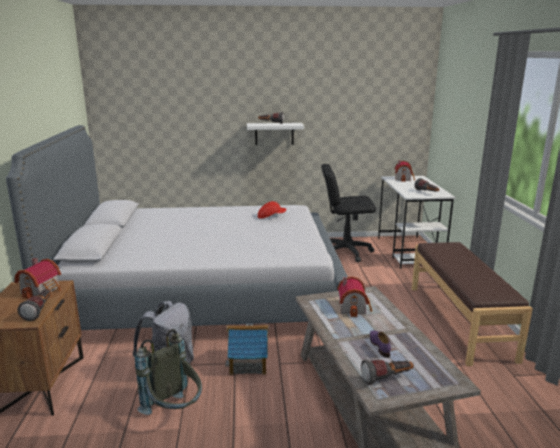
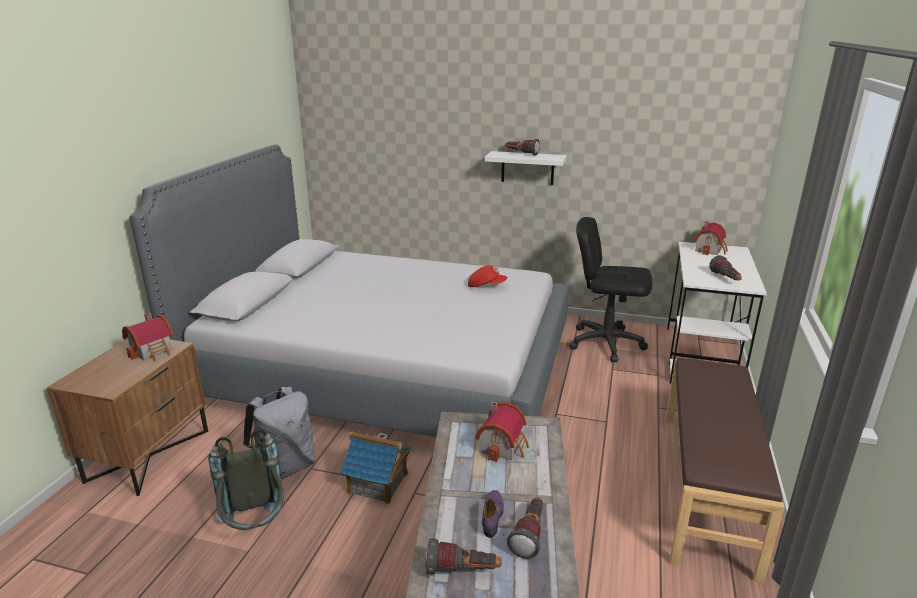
camera: 20 degrees right, 5 degrees up
(40, 310) = (130, 378): flashlight -> flashlight (529, 535)

